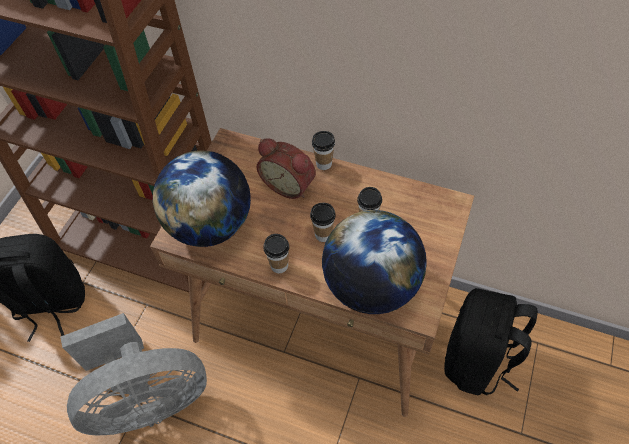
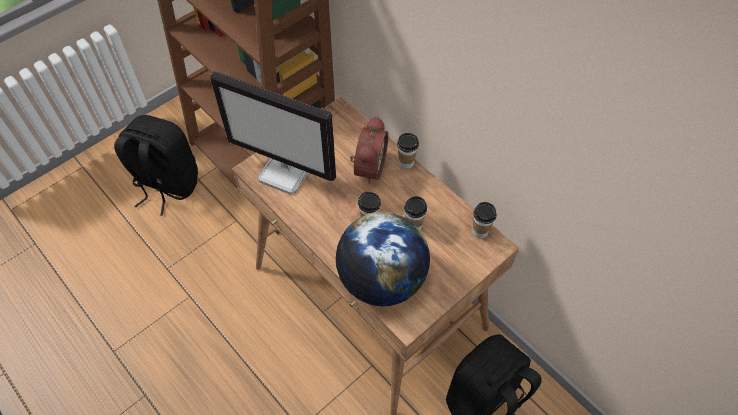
camera: 25 degrees right, 0 degrees up
(147, 399) = (197, 295): grey fan -> none
(211, 224) = (286, 172): globe -> monitor
(279, 265) = (319, 229): cup -> cup (480, 231)
(289, 184) = (367, 167): alarm clock -> alarm clock turned 135 degrees counterclockwise

